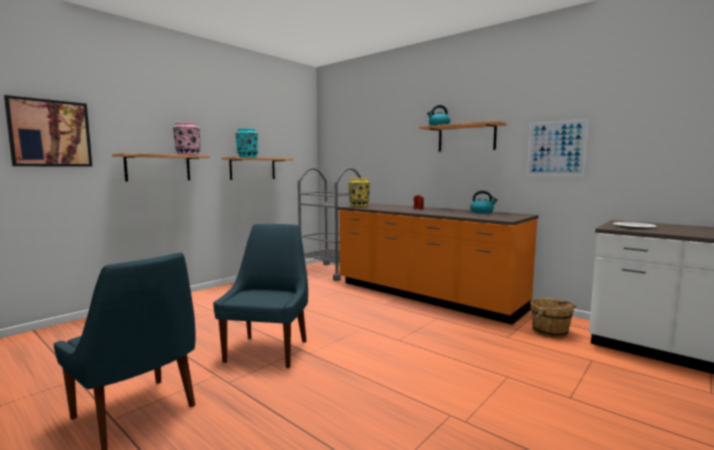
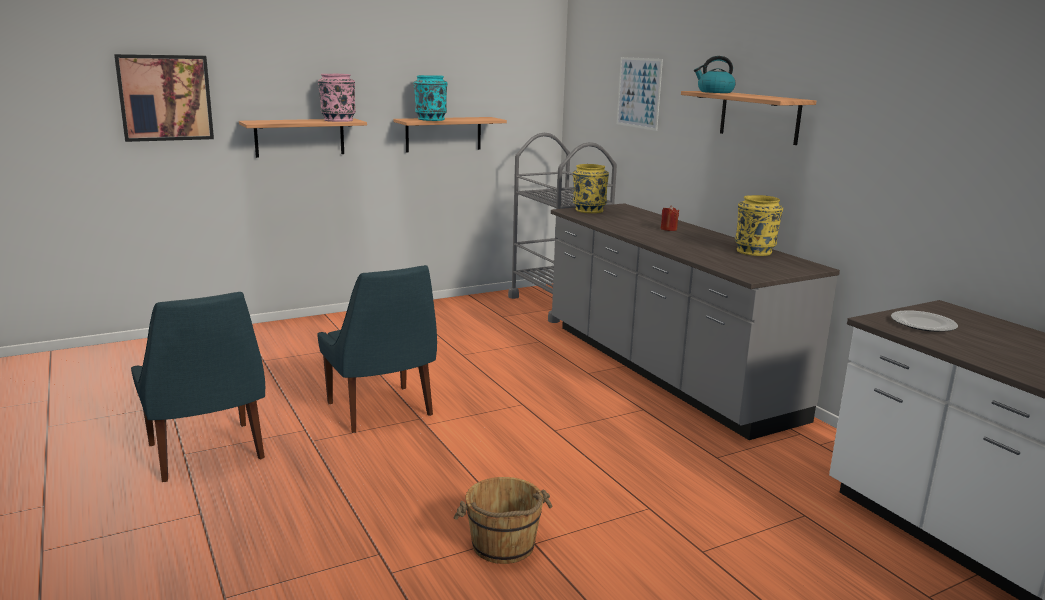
camera: 20 degrees right, 10 degrees up
(268, 350) = (381, 411): blue chair -> blue chair turned 120 degrees clockwise
(425, 296) = (663, 370): orange counter -> grey counter
(482, 212) = (755, 251): kettle -> yellow vase
(550, 331) = (798, 462): brown bucket -> brown bucket (503, 546)
(556, 148) = (880, 159): picture -> picture (639, 93)

